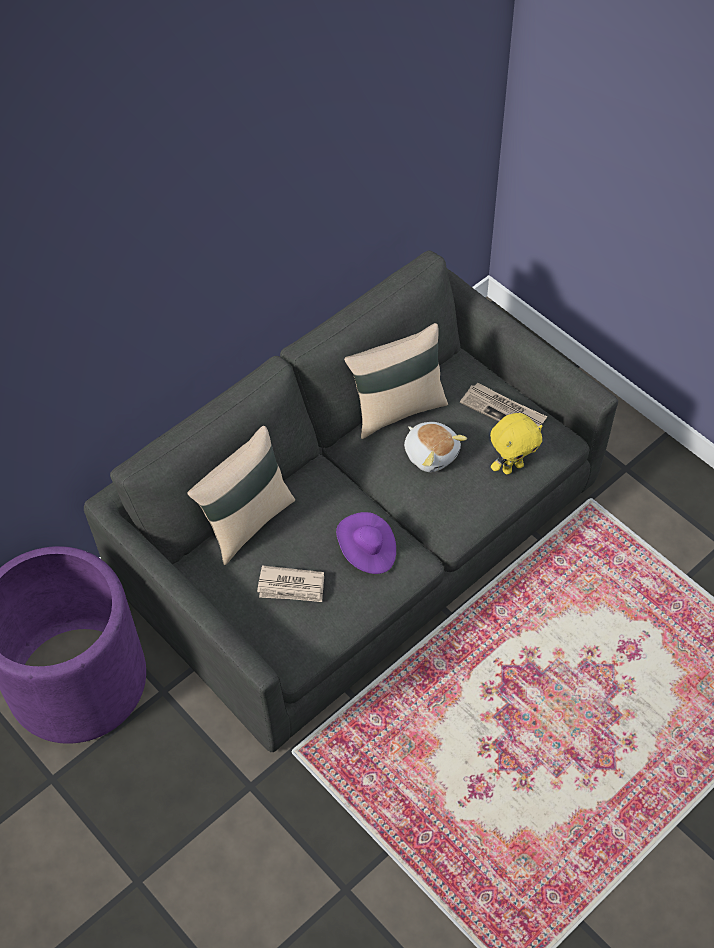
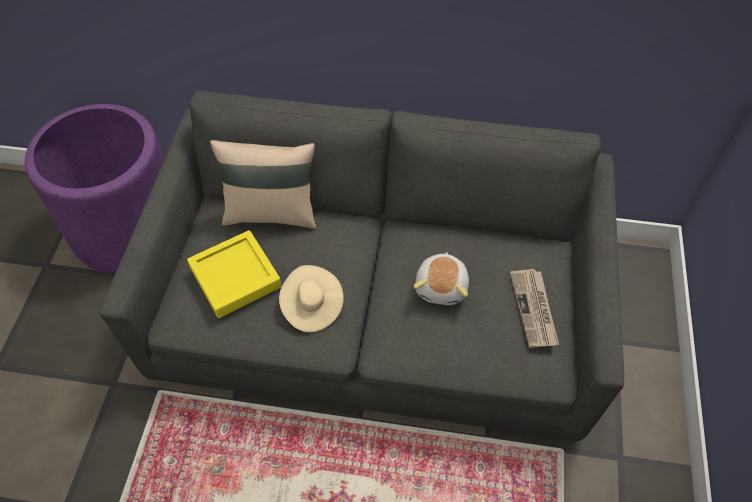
camera: 50 degrees right, 0 degrees up
(291, 586) = (235, 277): newspaper -> yellow tray
(367, 552) = (311, 306): purple hat -> beige hat
(397, 409) = (461, 236): beige pillow -> none
(512, 467) = (487, 354): yellow plush toy -> none

